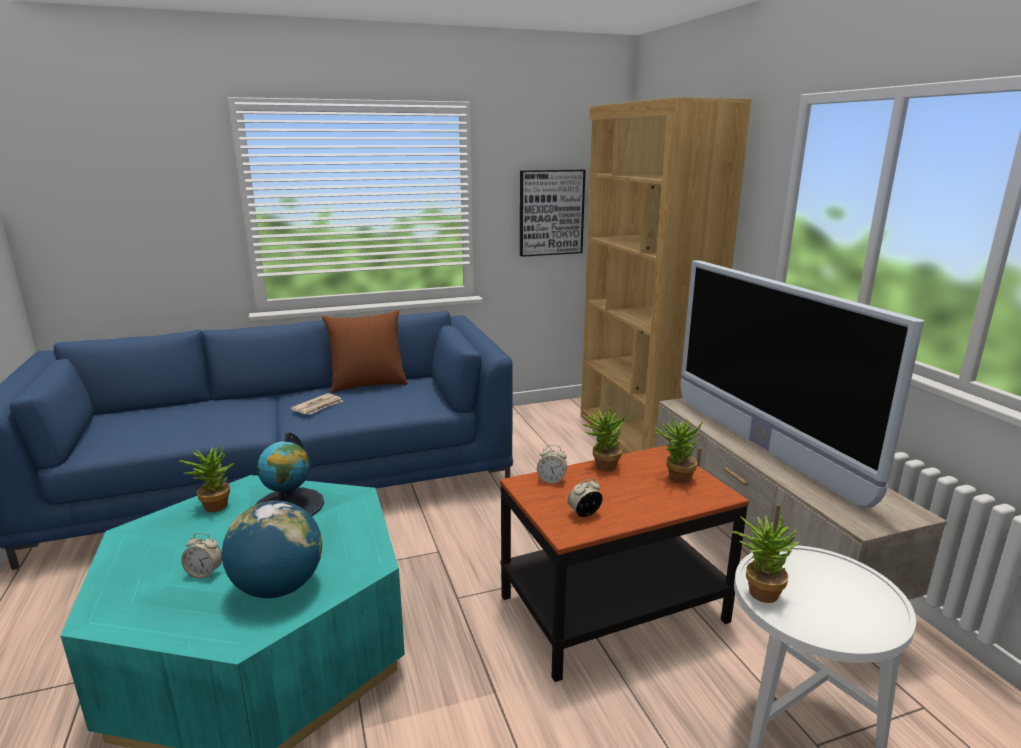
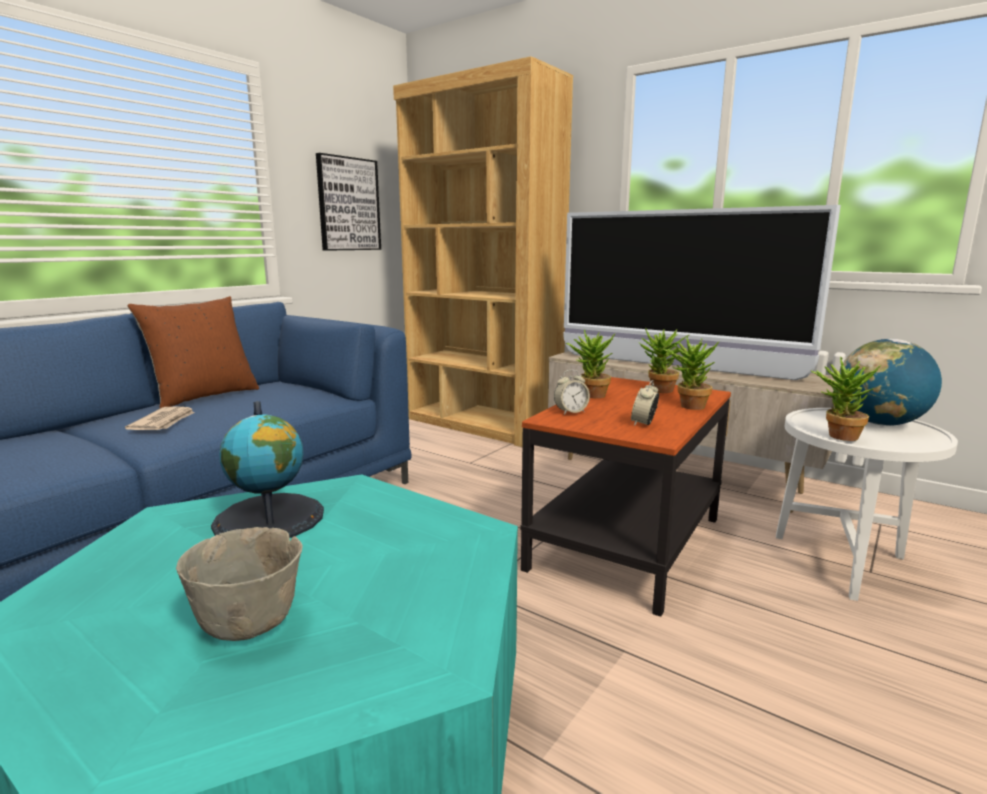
camera: 35 degrees left, 5 degrees down
(205, 573) = (251, 624): alarm clock -> grey bowl
(214, 504) = (133, 551): potted plant -> potted plant (687, 406)
(278, 588) = (402, 594): globe -> globe (880, 423)

